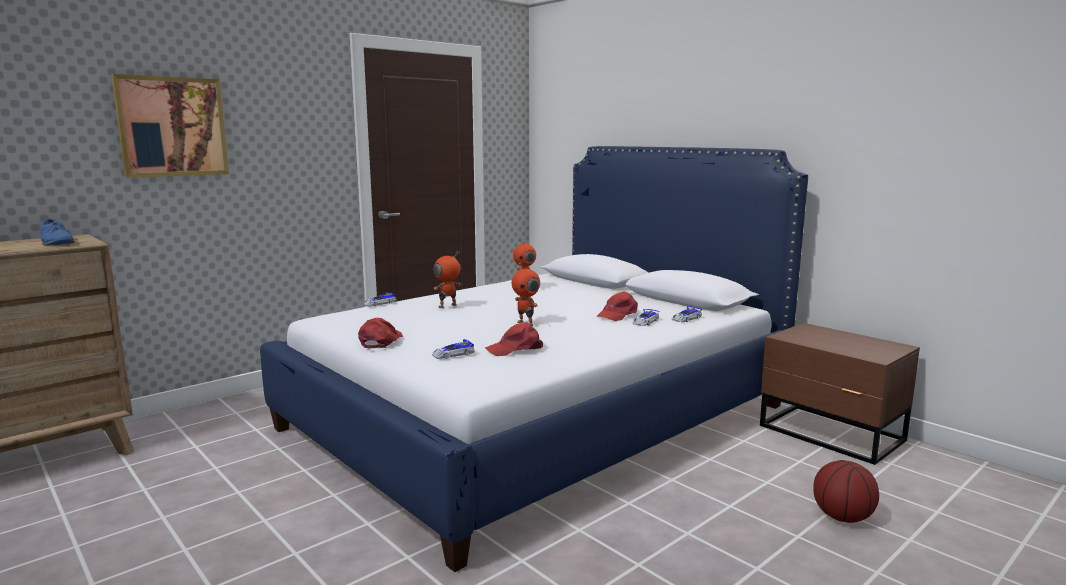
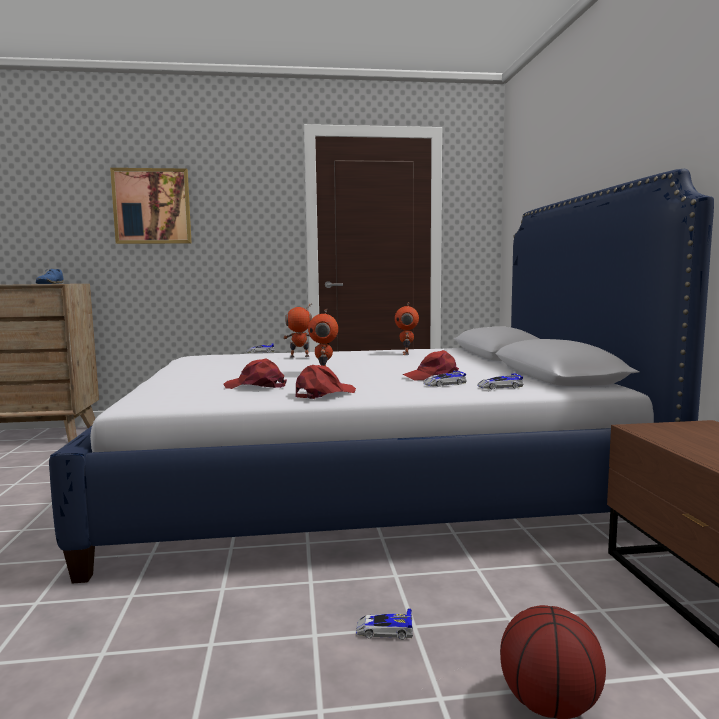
camera: 35 degrees right, 5 degrees down
(381, 341) = (182, 370): red cap -> red cap (324, 394)
(452, 354) = (196, 382): toy car -> toy car (384, 630)

